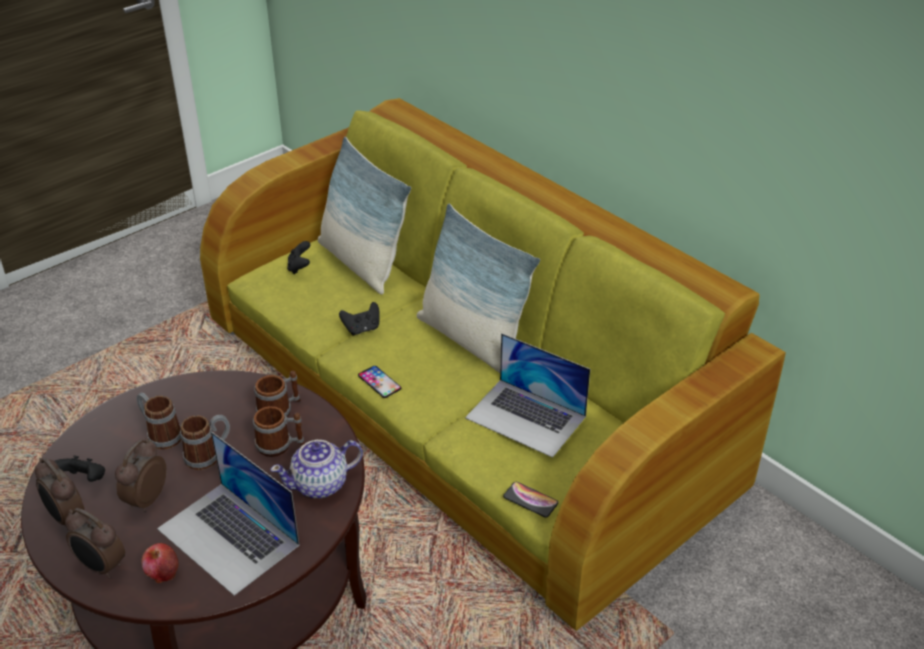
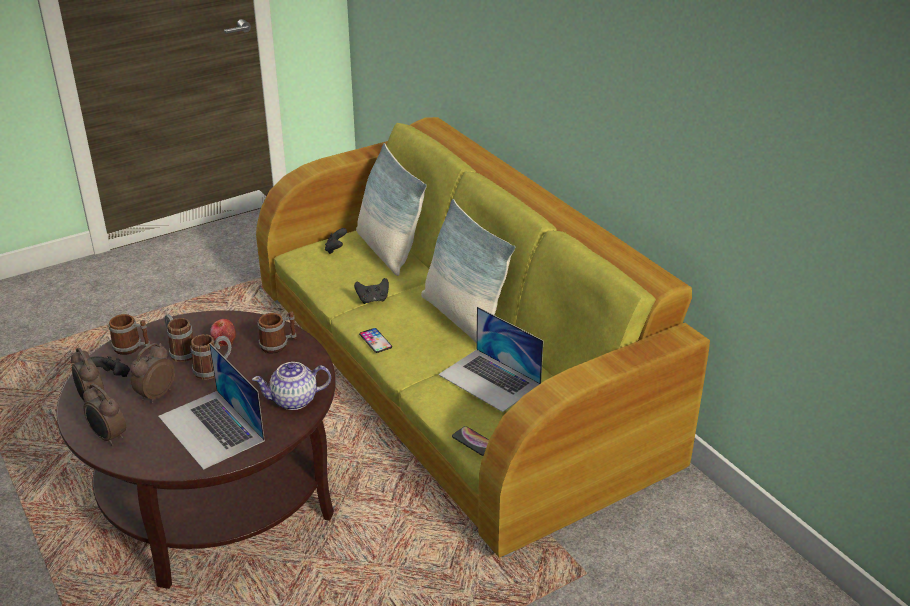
camera: 10 degrees right, 5 degrees down
(162, 572) = (153, 447): apple -> apple (224, 341)
(280, 446) = (271, 369): mug -> mug (132, 348)

